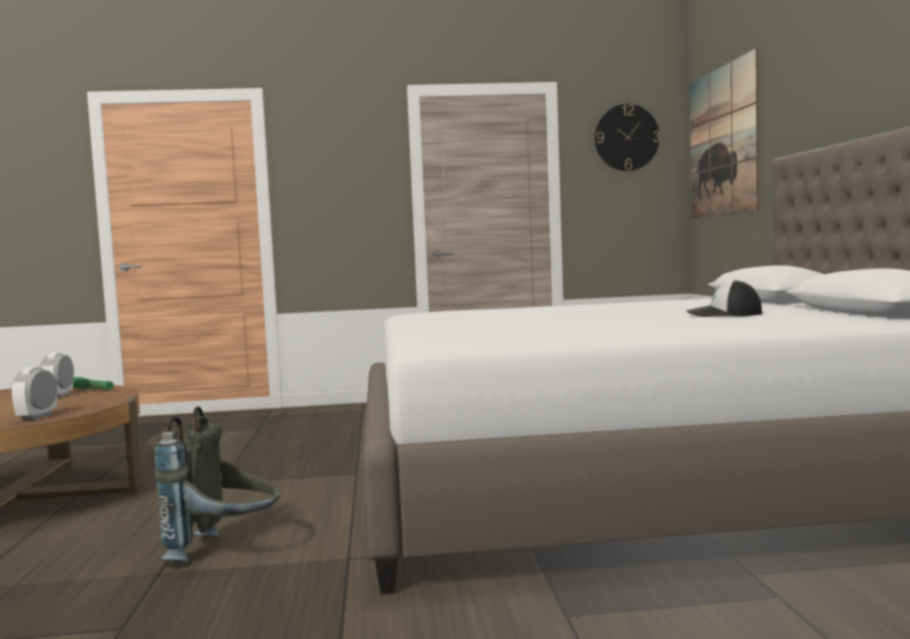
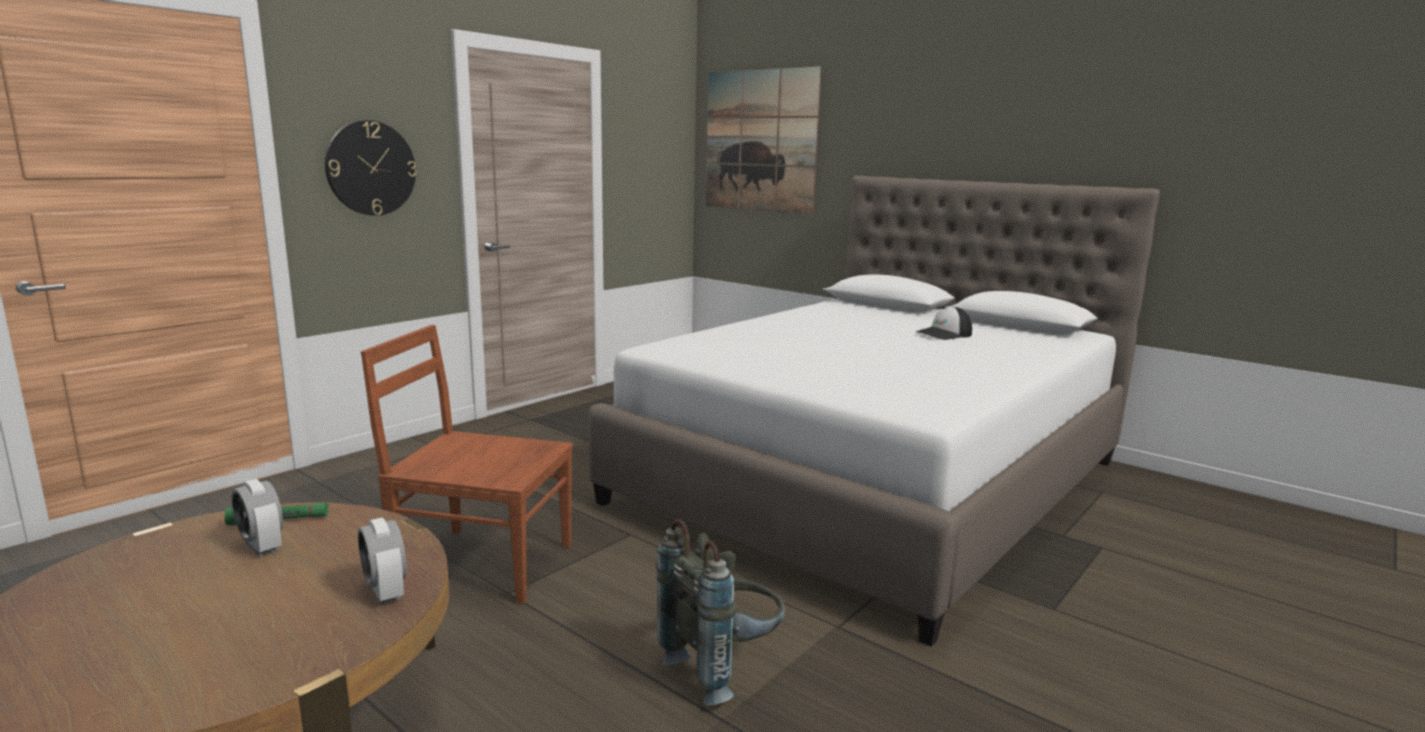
camera: 45 degrees left, 10 degrees up
(244, 467) = (482, 563): none -> brown chair
(626, 137) = (654, 119): wall clock -> wall clock (371, 168)

